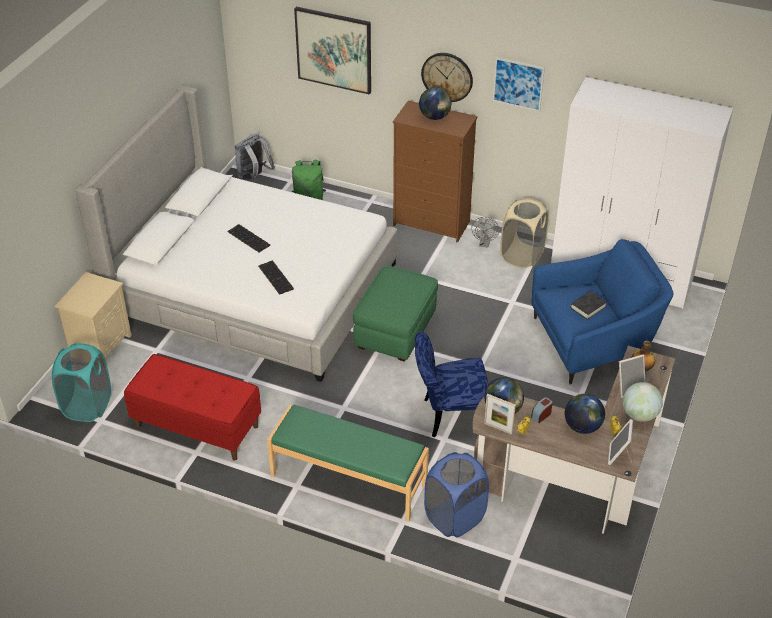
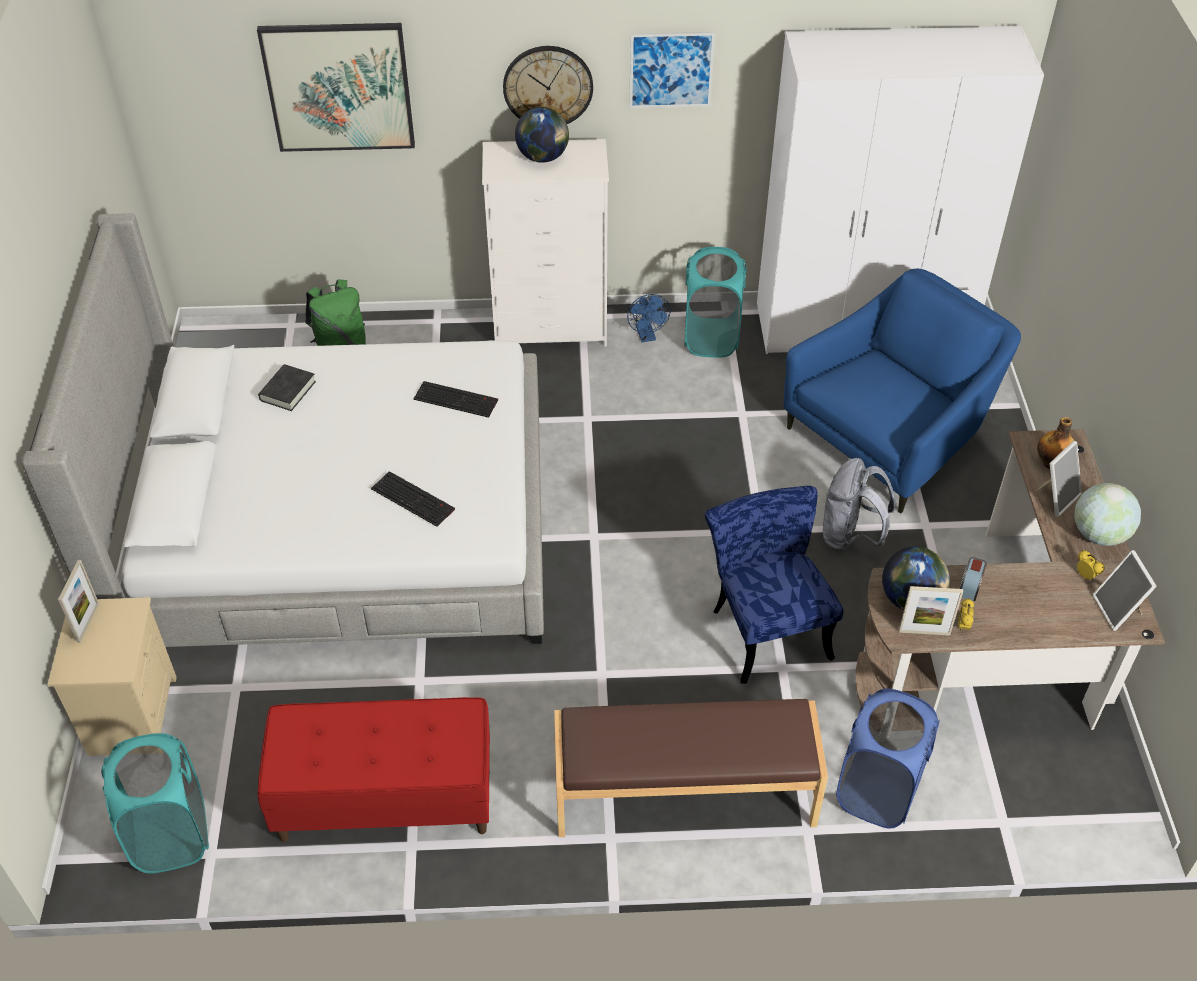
camera: 25 degrees left, 5 degrees up
(88, 284) = (88, 622): none -> picture frame
(249, 238) = (326, 445): keyboard -> keyboard (457, 399)
(253, 177) = (227, 337): grey backpack -> grey backpack (850, 536)
(348, 480) = (684, 795): green bench -> brown bench
(396, 330) = (602, 516): green ottoman -> none
(432, 224) = (551, 329): brown dresser -> white dresser
(449, 415) = (765, 626): blue chair -> blue chair turned 105 degrees clockwise
(484, 244) = (647, 336): grey fan -> blue fan
(522, 256) = (711, 338): beige laundry basket -> turquoise laundry basket
(582, 426) = (1037, 583): globe -> none
(588, 307) = (892, 389): black book -> black book (287, 391)

